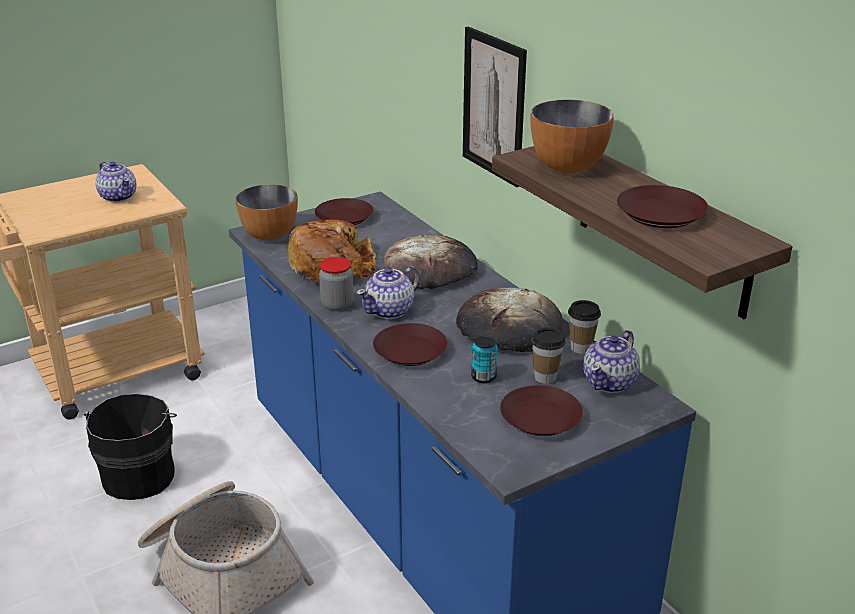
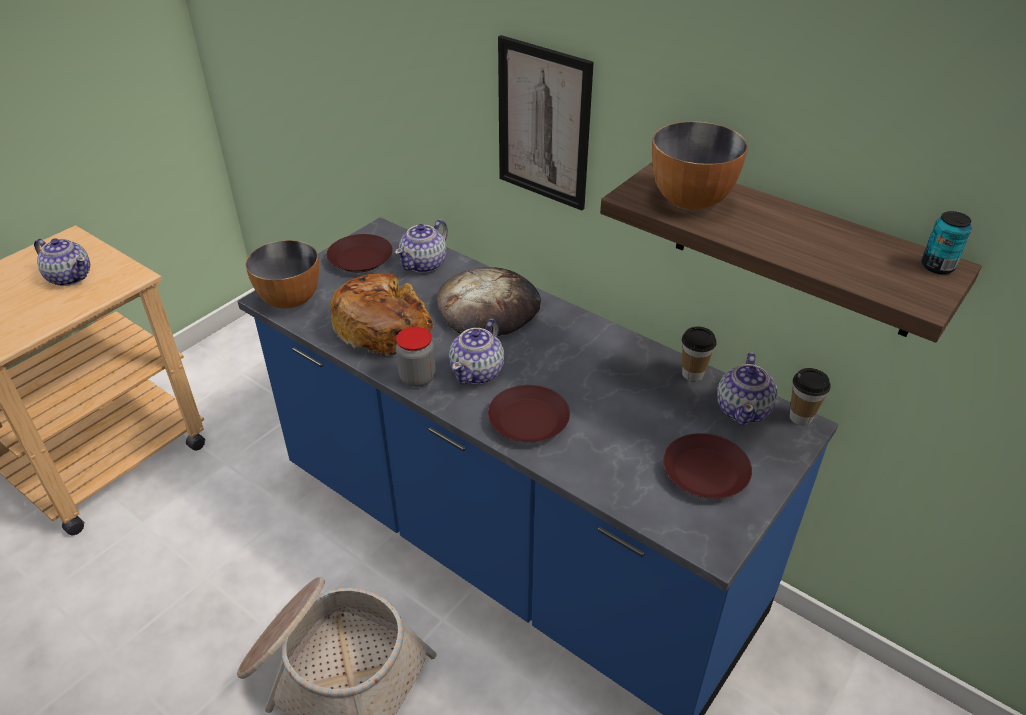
camera: 20 degrees left, 10 degrees up
(140, 474) = (190, 580): black bucket -> none
(395, 229) = (424, 264): none -> teapot
(483, 377) = (621, 435): can -> can (937, 266)
(508, 327) = (609, 365): bread -> none
(545, 377) = (680, 420): cup -> cup (801, 417)
(661, 214) = (831, 248): brown plate -> none

